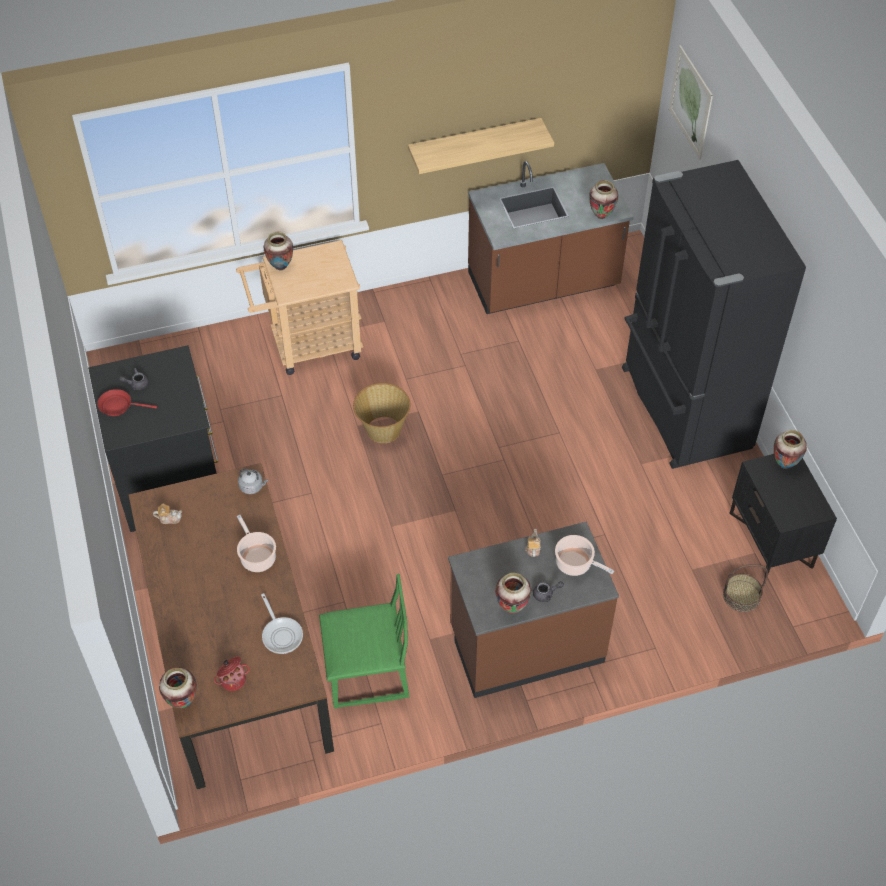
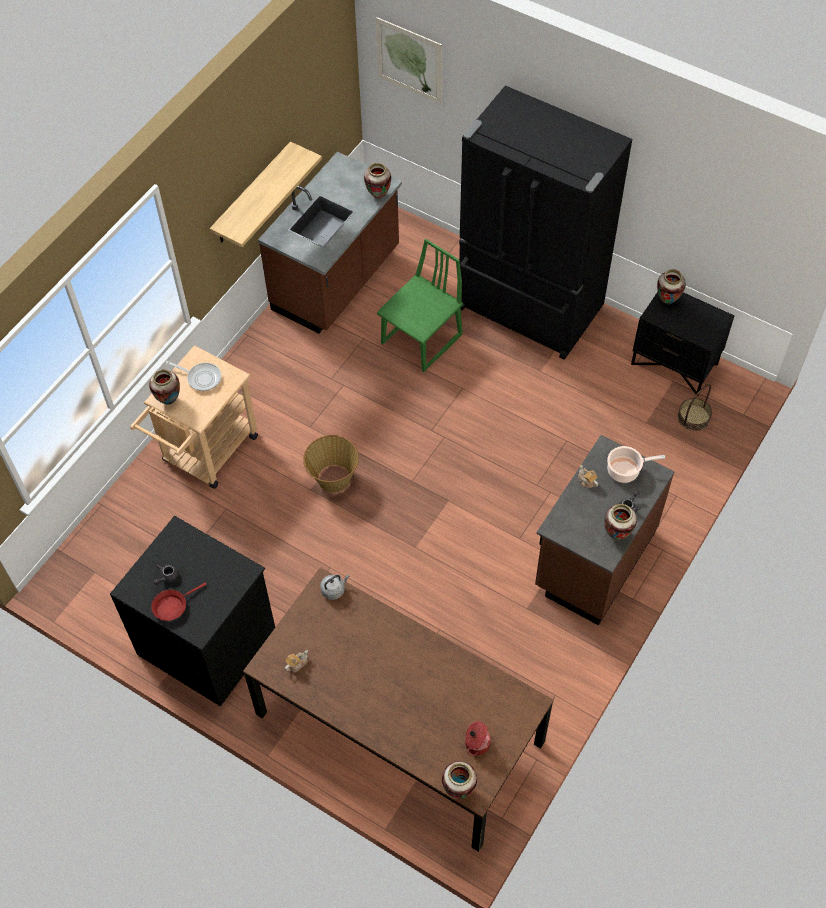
camera: 40 degrees left, 5 degrees up
(257, 557) = (396, 640): cooking pot -> none
(281, 634) = (475, 682): frying pan -> frying pan (201, 378)
(367, 673) = (510, 668): green chair -> green chair (422, 340)

